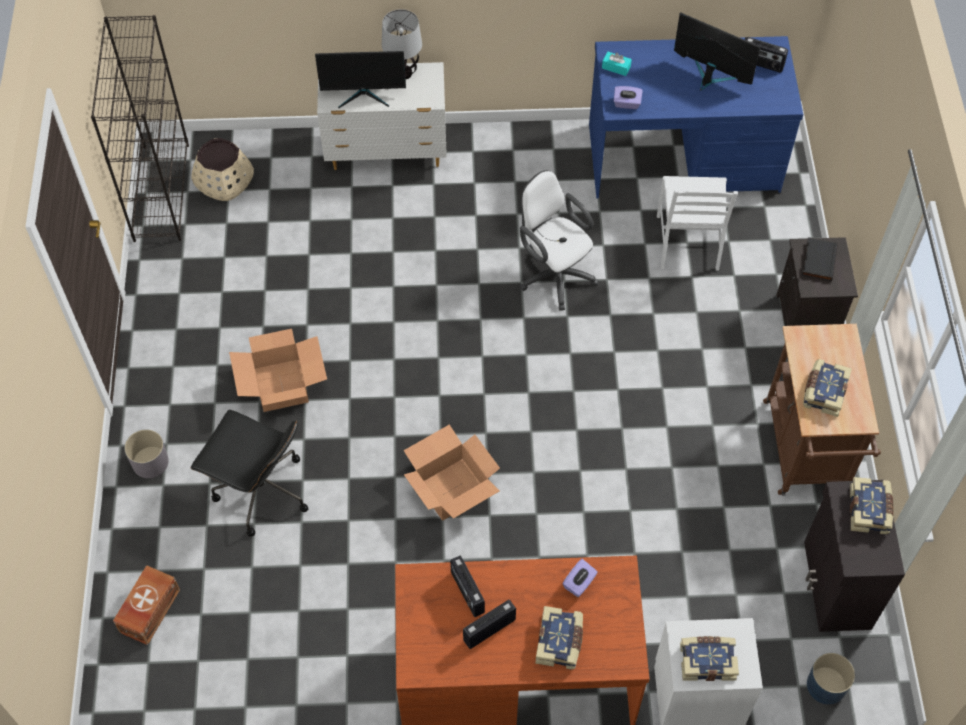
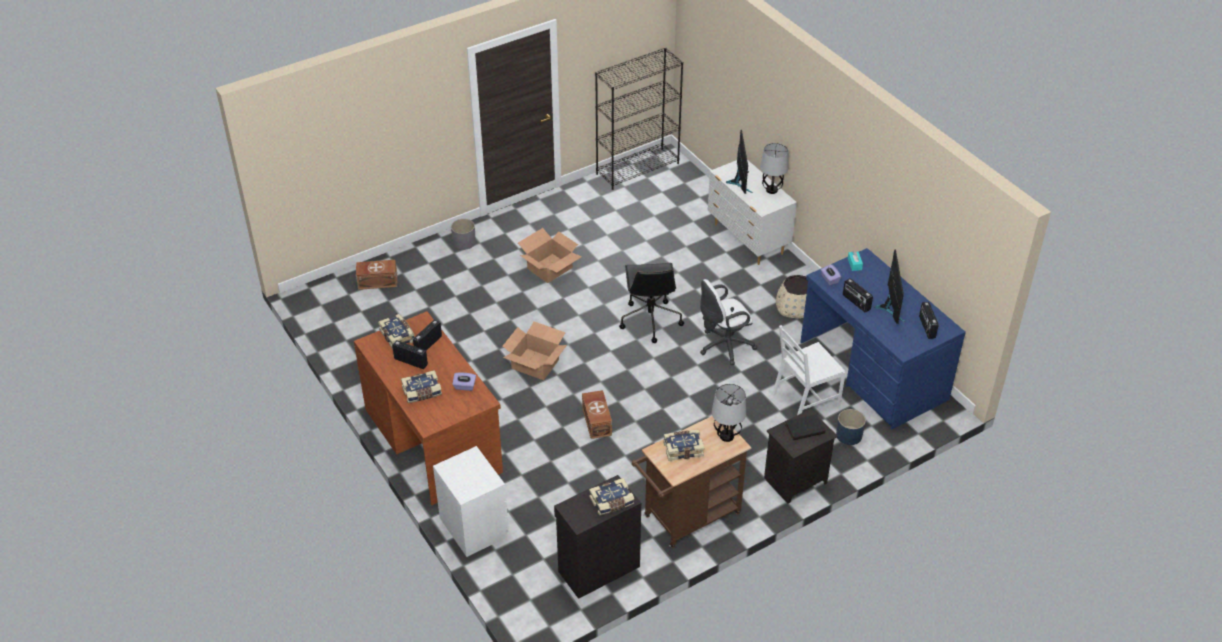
camera: 60 degrees right, 15 degrees down
(224, 180) = (667, 187): beige planter -> beige planter (795, 306)
(260, 491) = (477, 290): black office chair -> black office chair (650, 320)
(364, 95) = (740, 182): monitor -> monitor turned 150 degrees counterclockwise
(554, 274) = (723, 346): white office chair -> white office chair turned 135 degrees counterclockwise
(596, 468) = (597, 421): none -> brown storage box
(681, 101) = (856, 302): none -> radio
(707, 661) = (462, 473): book -> book (398, 336)
(826, 685) = (522, 588): blue planter -> blue planter (849, 435)
(827, 338) = (727, 436): none -> table lamp

